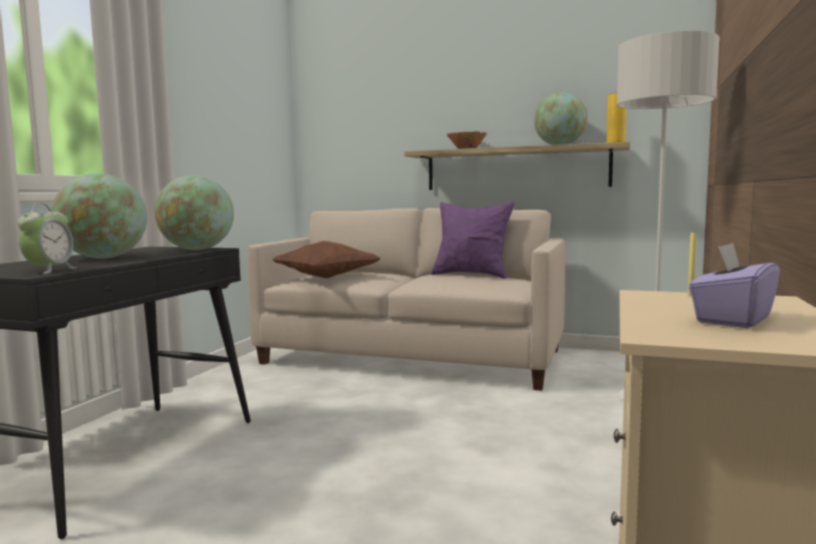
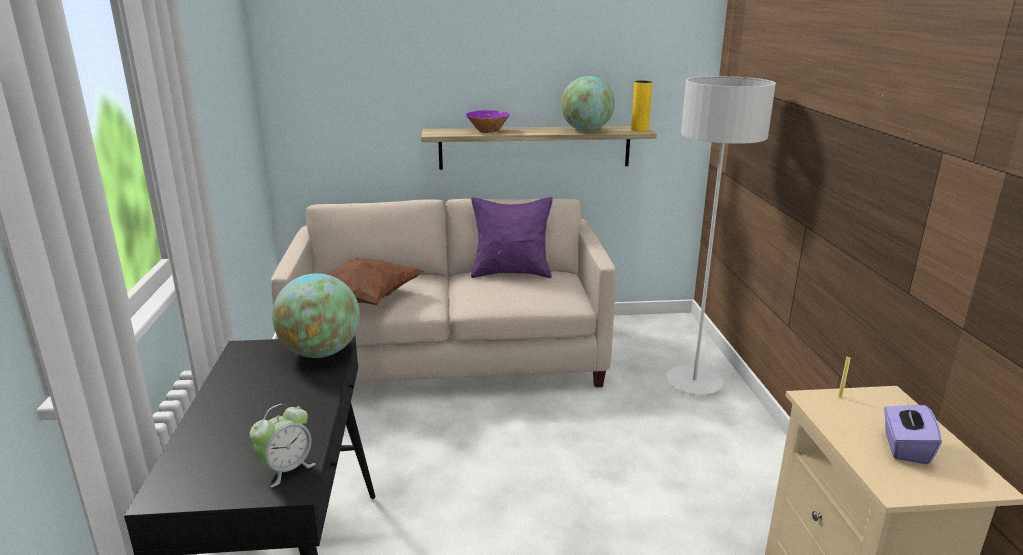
camera: 25 degrees left, 15 degrees up
(49, 270) = (286, 469): alarm clock -> alarm clock turned 60 degrees clockwise
(104, 258) = (263, 406): globe -> none

